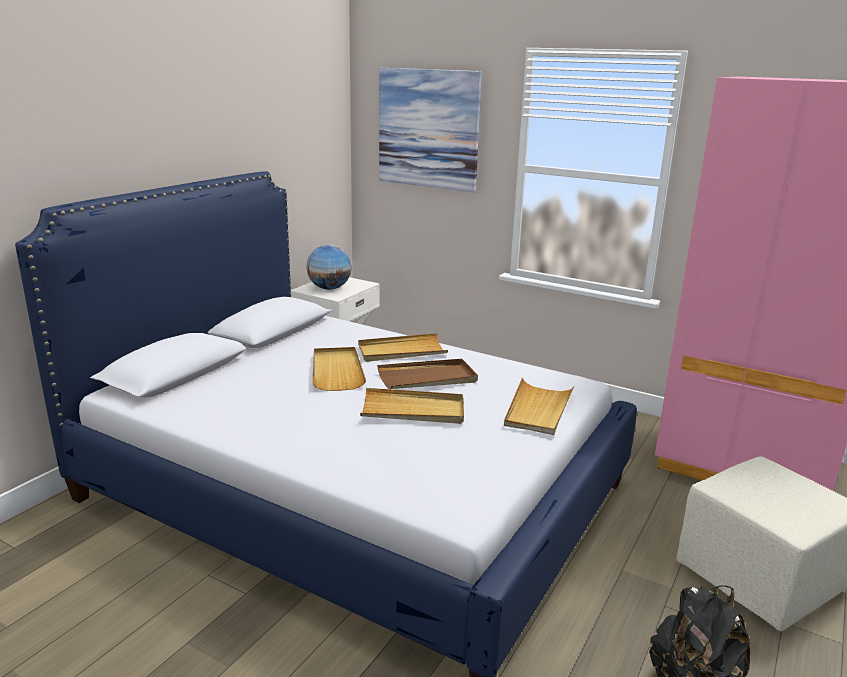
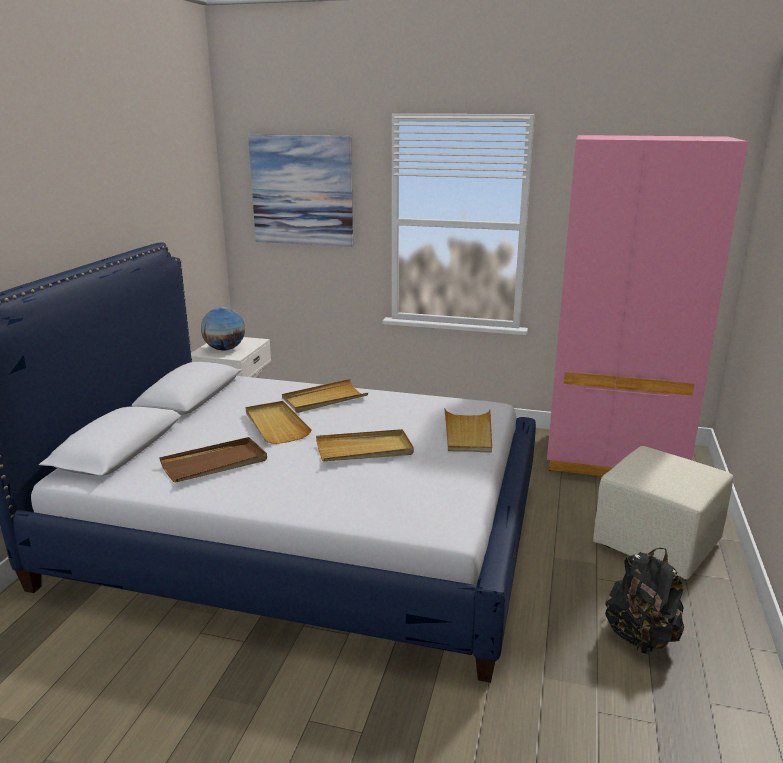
camera: 15 degrees left, 0 degrees up
(427, 378) = (361, 420): brown tray -> brown tray (215, 463)

